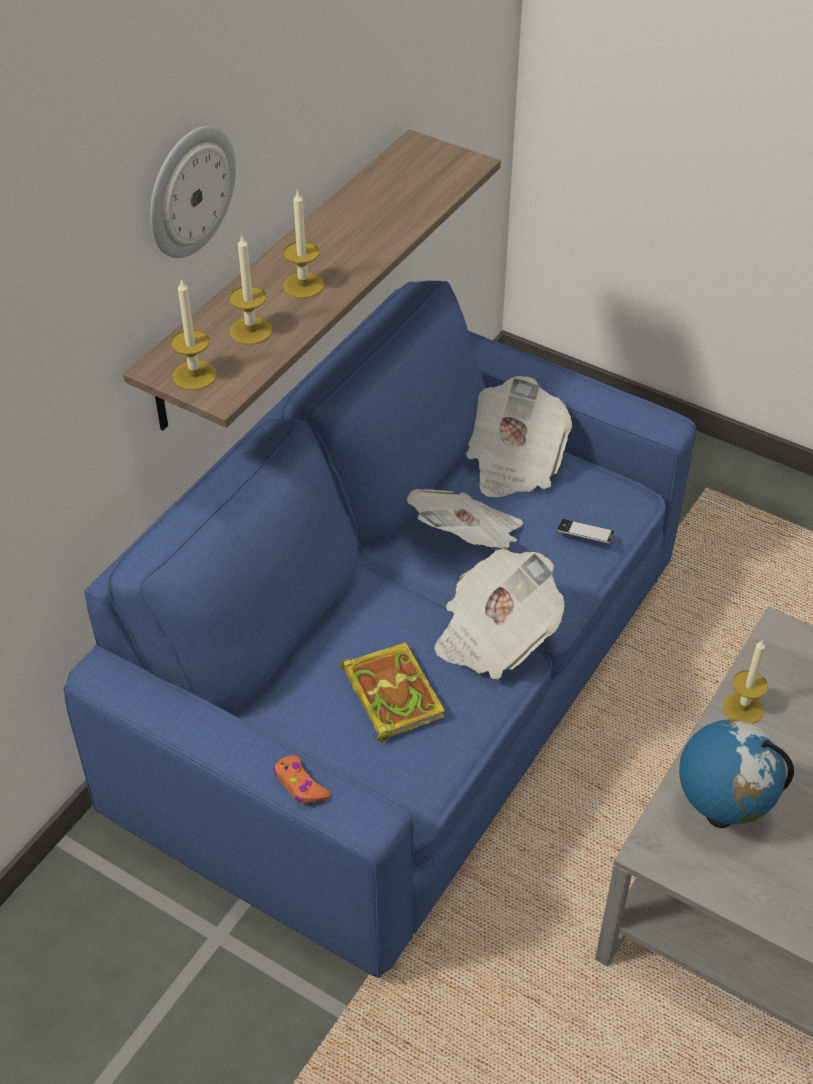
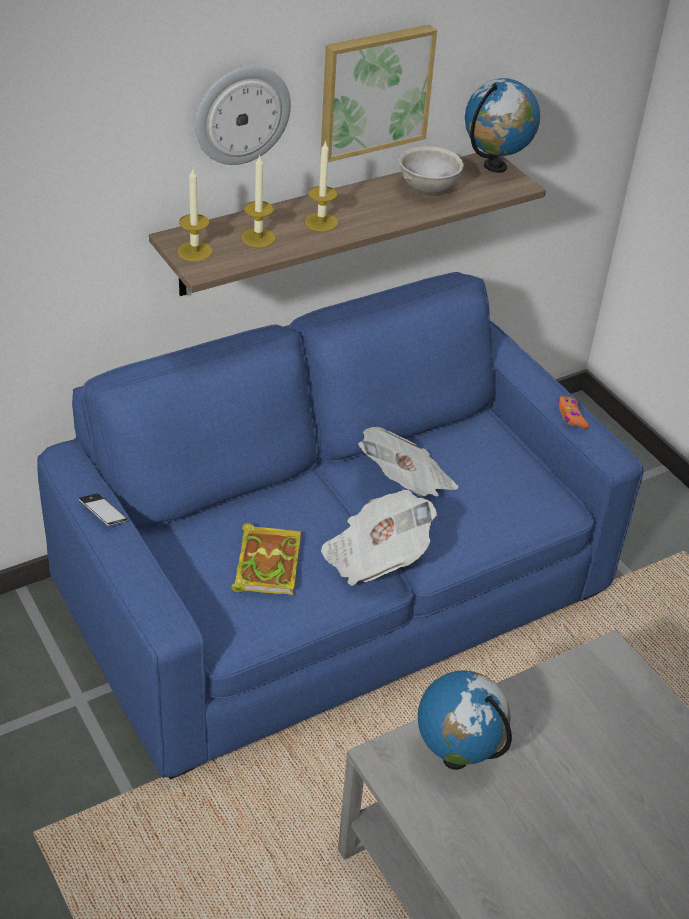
camera: 25 degrees right, 5 degrees down
(300, 785) = (139, 584): orange game controller -> orange game controller (571, 416)
(303, 109) = (374, 90): none -> picture
(381, 203) = (427, 189): none -> grey bowl
(429, 151) = (495, 167): none -> globe
(512, 461) = (484, 444): newspaper -> none
(585, 535) = (501, 517): phone -> phone (103, 513)
(743, 708) = (535, 692): candle -> none

